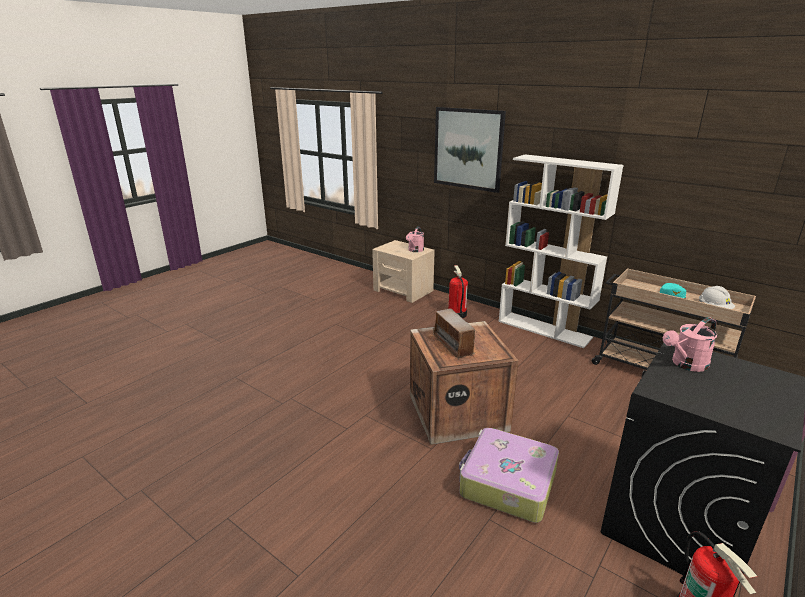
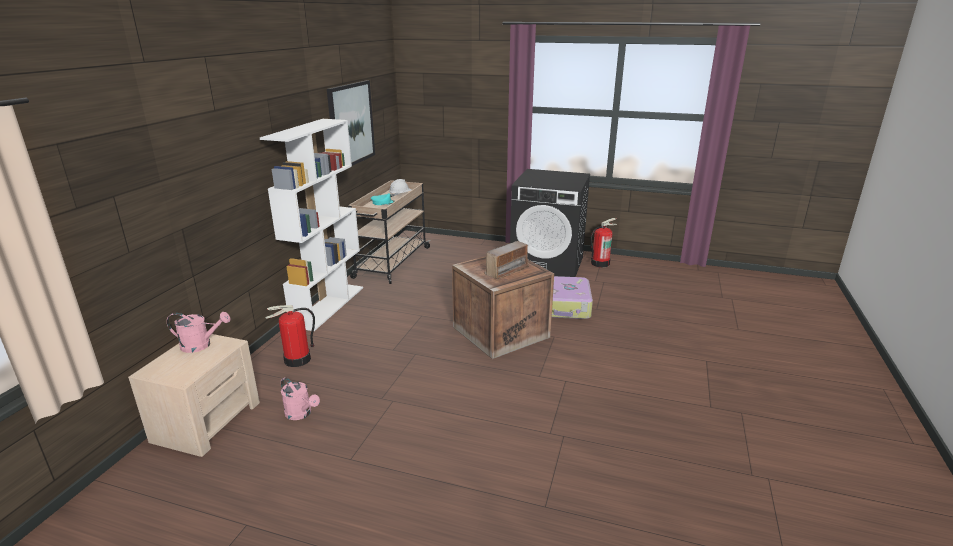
camera: 110 degrees left, 0 degrees up
(468, 149) = (194, 157): picture -> picture (351, 124)
(686, 364) = (539, 182): pink watering can -> pink watering can (301, 414)

